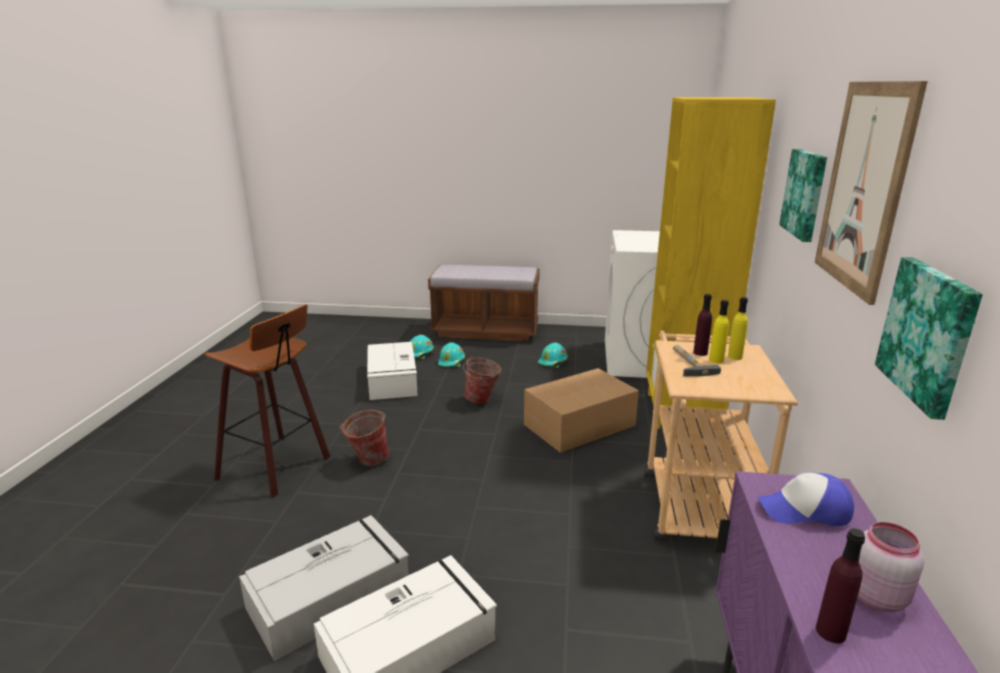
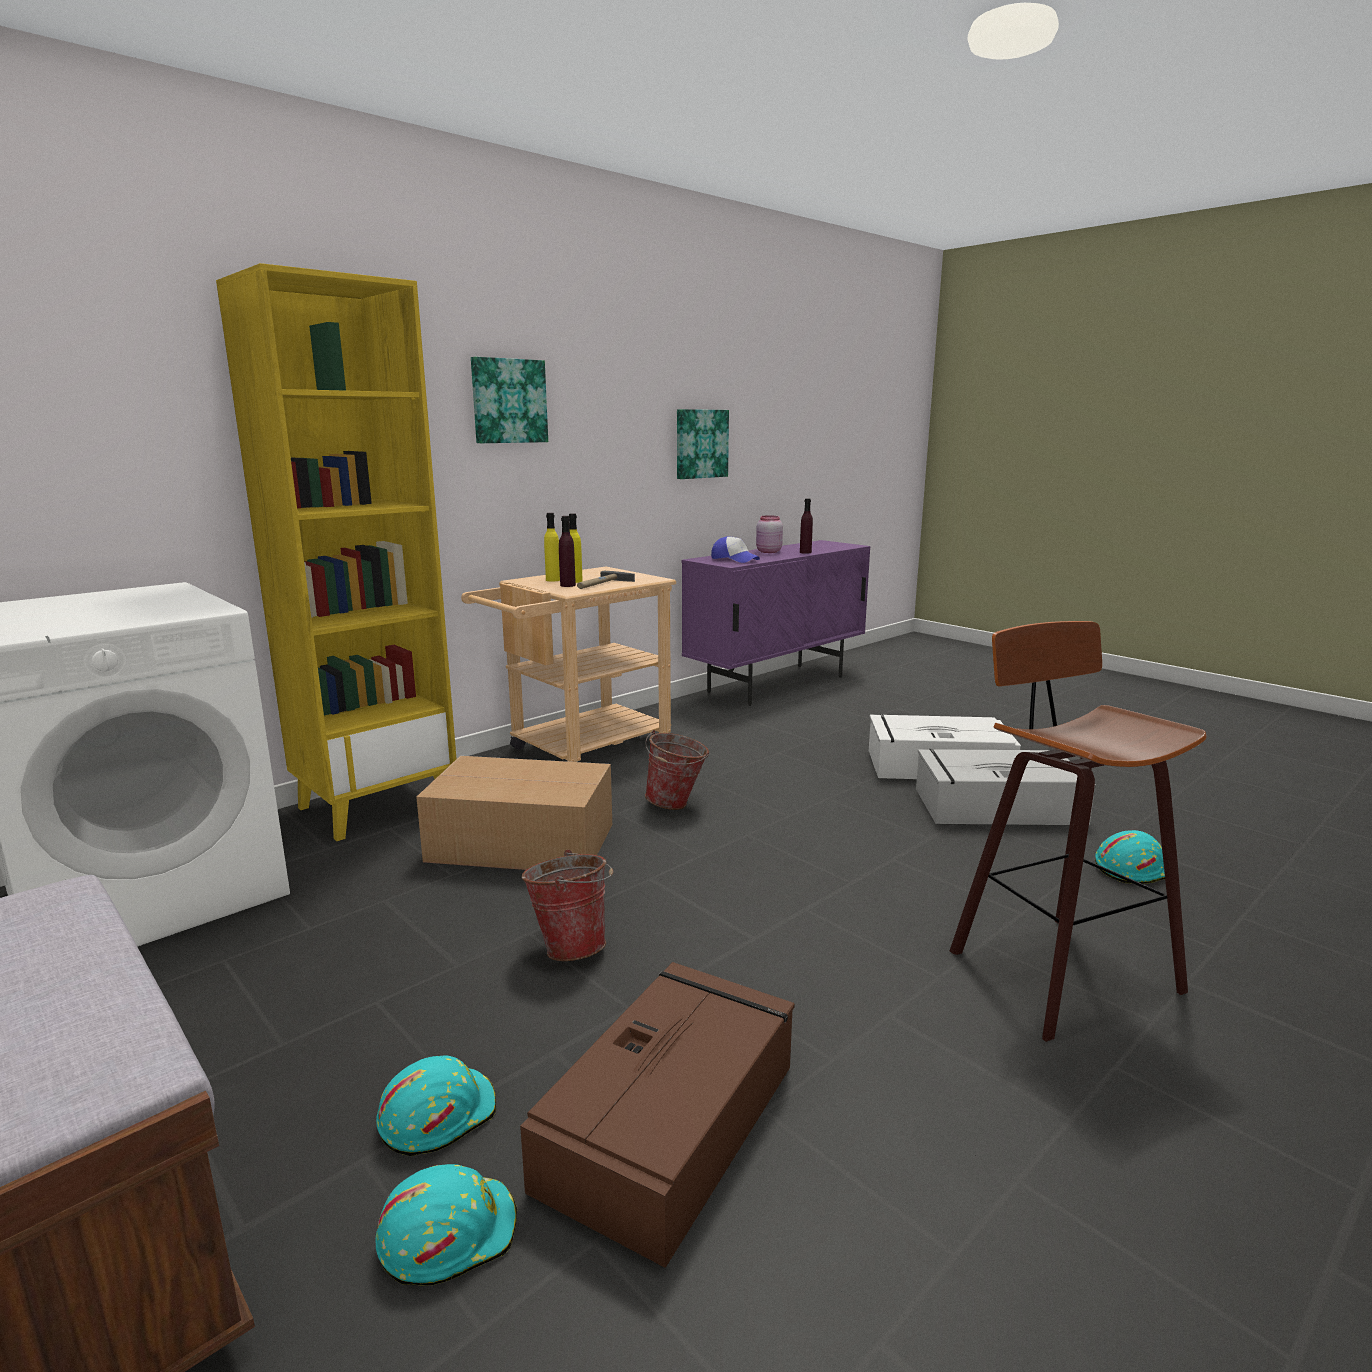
camera: 140 degrees left, 5 degrees down
(367, 461) = (887, 917): bucket -> bucket (677, 805)
(392, 380) = (671, 1121): white storage box -> brown storage box
(553, 362) = (272, 975): turquoise hard hat -> turquoise hard hat (1131, 869)
(864, 187) = (609, 378): picture -> none

